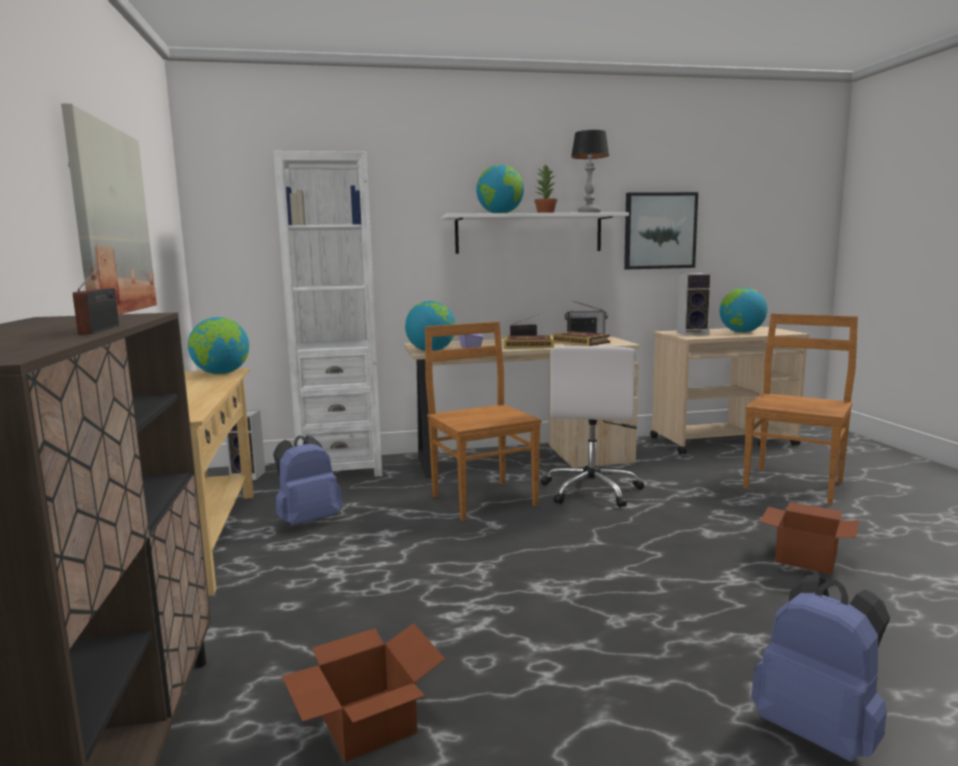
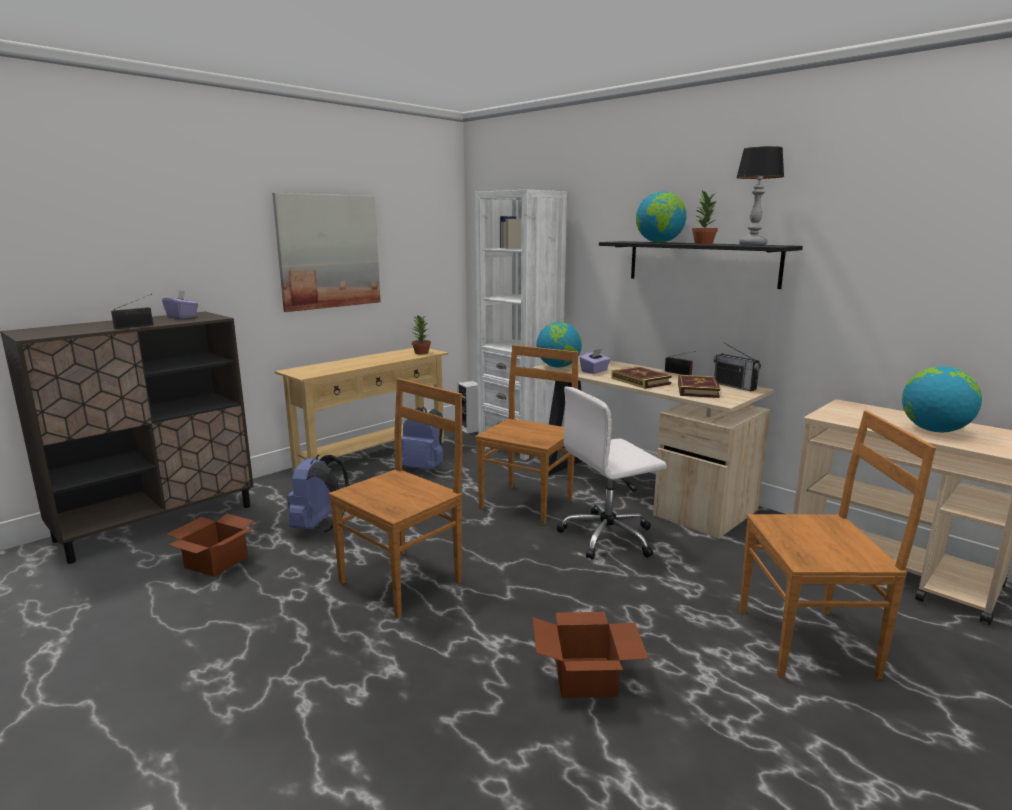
camera: 55 degrees right, 5 degrees up
(63, 320) = (182, 316): none -> purple tissue box
(221, 373) = (421, 353): globe -> potted plant
(529, 233) = (701, 263): white shelf -> black shelf
(578, 594) = (403, 581): none -> brown chair
(659, 231) = (868, 270): picture -> none
(693, 333) = (862, 414): speaker -> none
(819, 732) = (272, 718): blue backpack -> blue backpack (319, 527)

